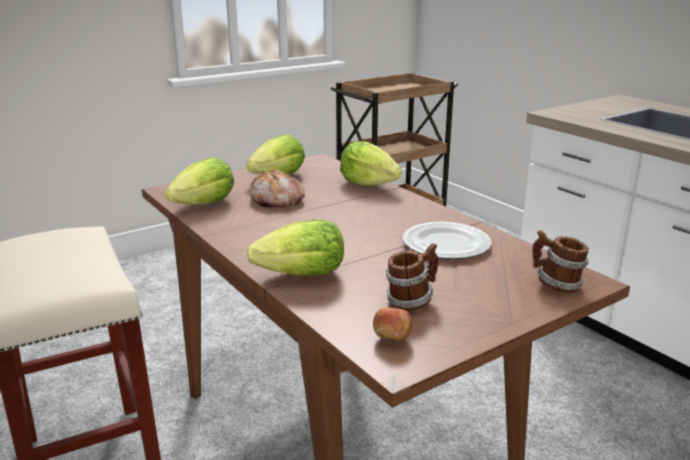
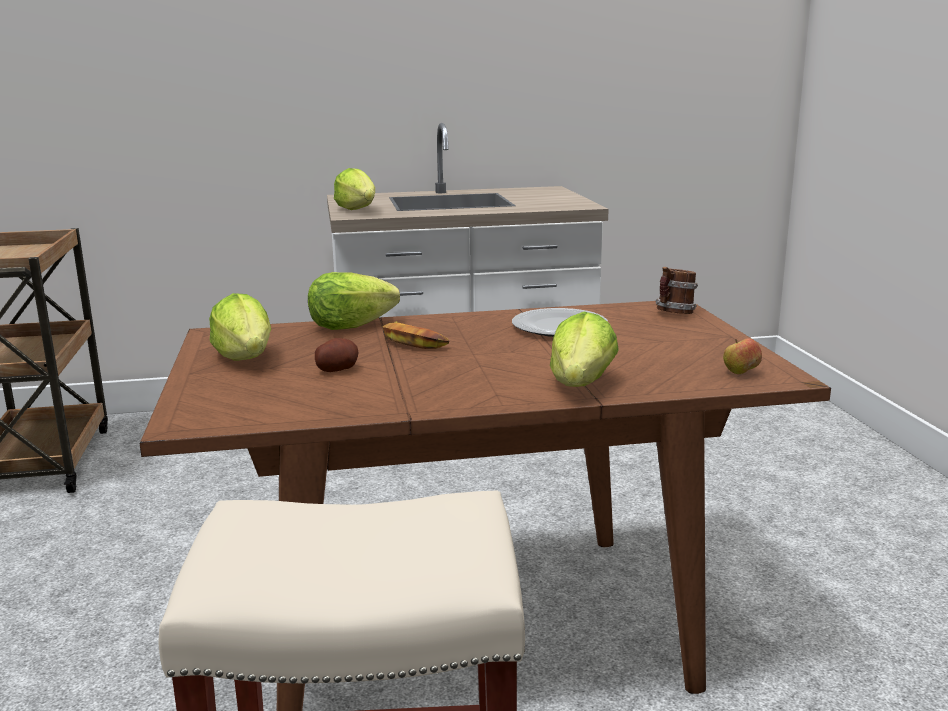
camera: 65 degrees left, 5 degrees down
(204, 204) = (290, 407): lettuce -> lettuce (357, 210)
(277, 200) = (337, 370): bread -> potato
(354, 206) = (413, 341): none -> banana
(411, 301) = (672, 356): mug -> none

